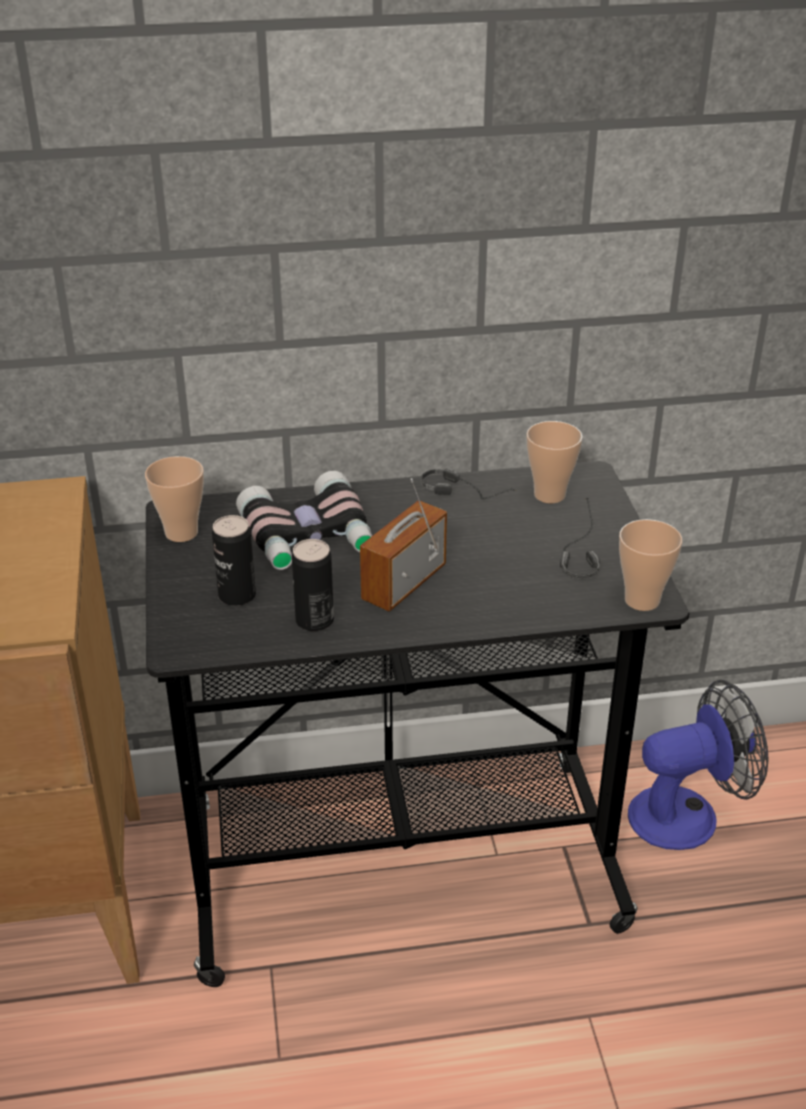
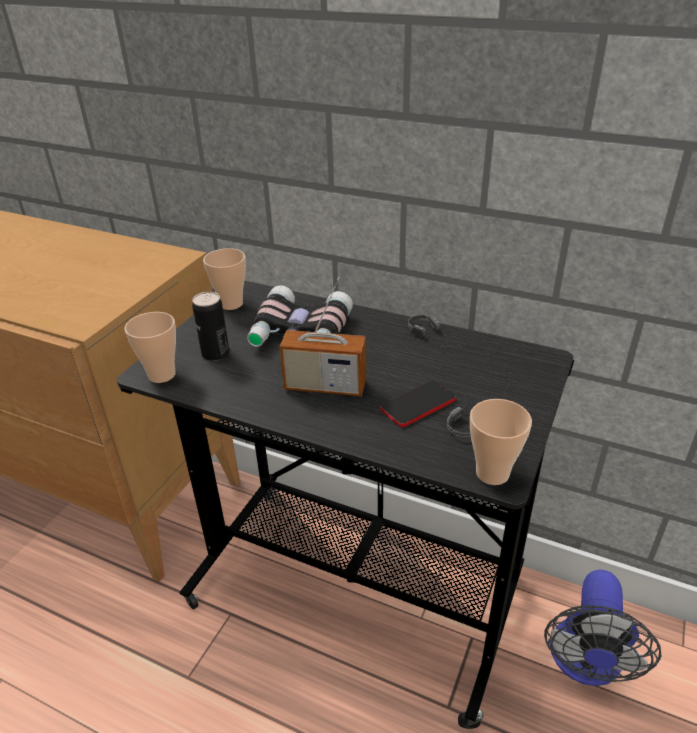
camera: 35 degrees right, 0 degrees up
(314, 621) = (240, 388): can -> none
(404, 583) = (325, 386): radio -> radio turned 150 degrees counterclockwise
(516, 565) = (418, 404): none -> phone
(549, 495) = (499, 362): cup -> cup (162, 375)
(687, 814) = (585, 664): fan -> fan turned 90 degrees clockwise

